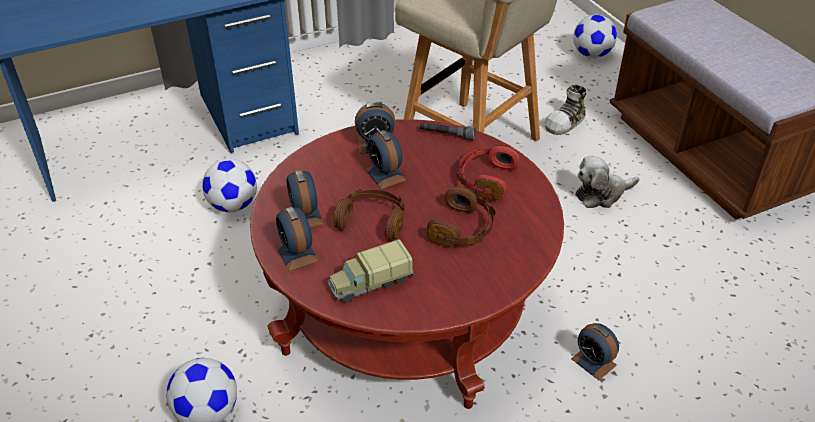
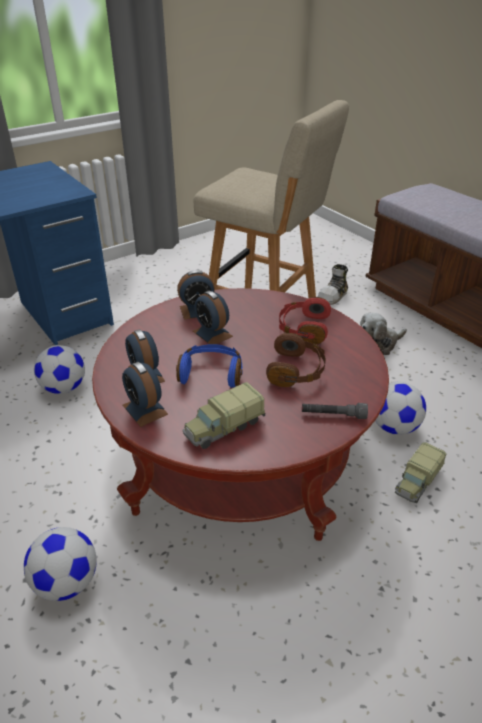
camera: 10 degrees left, 5 degrees down
(372, 221) = (211, 373): brown headphones -> blue headphones
(446, 135) = (258, 297): grey flashlight -> grey flashlight (333, 415)
(591, 54) = (338, 246): football -> football (394, 427)
(593, 362) = (417, 482): alarm clock -> toy truck

